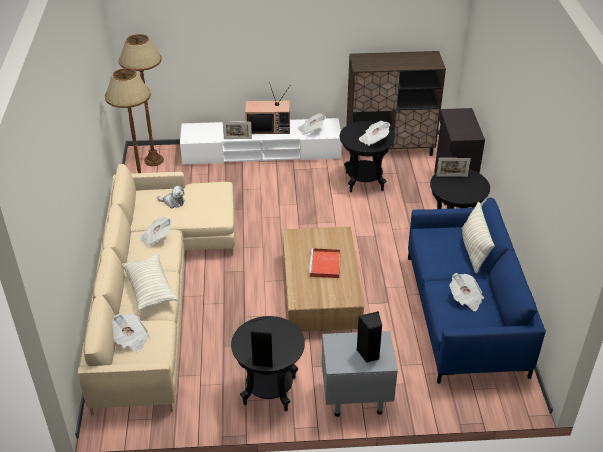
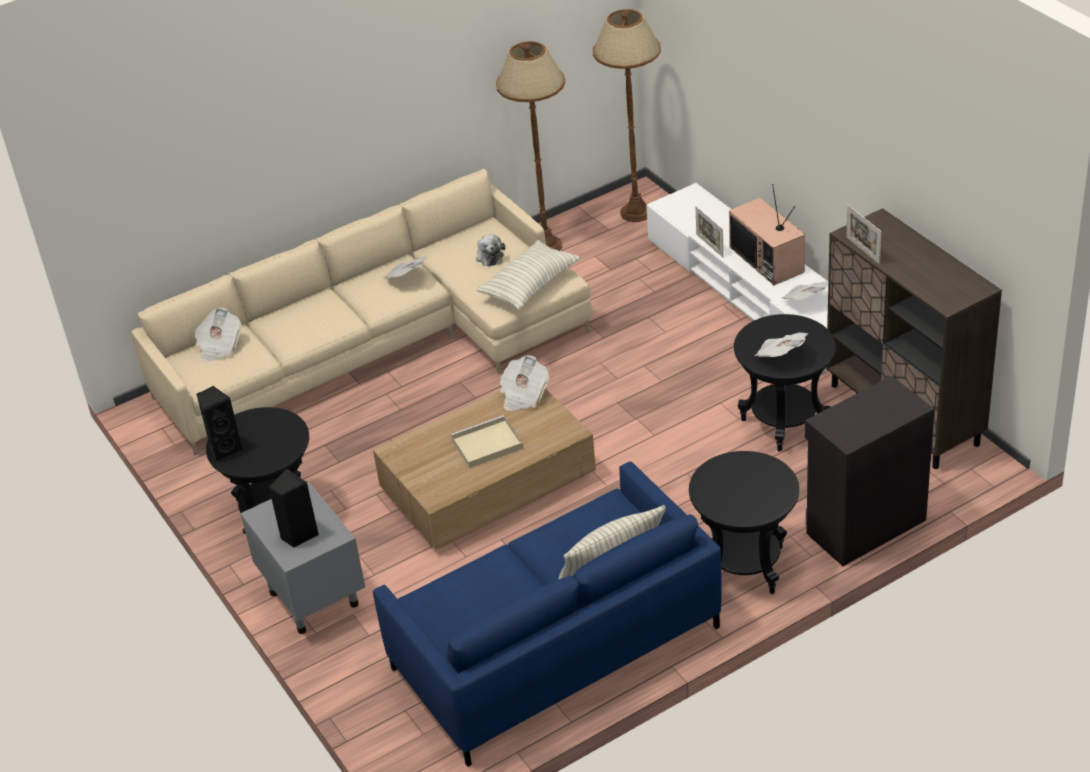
camera: 65 degrees right, 0 degrees up
(150, 289) = (312, 318): pillow -> pillow (530, 285)
(325, 265) = (486, 445): red tray -> beige tray
(452, 176) = (758, 471): picture frame -> picture frame (863, 250)
(465, 299) = (490, 595): newspaper -> newspaper (523, 395)

